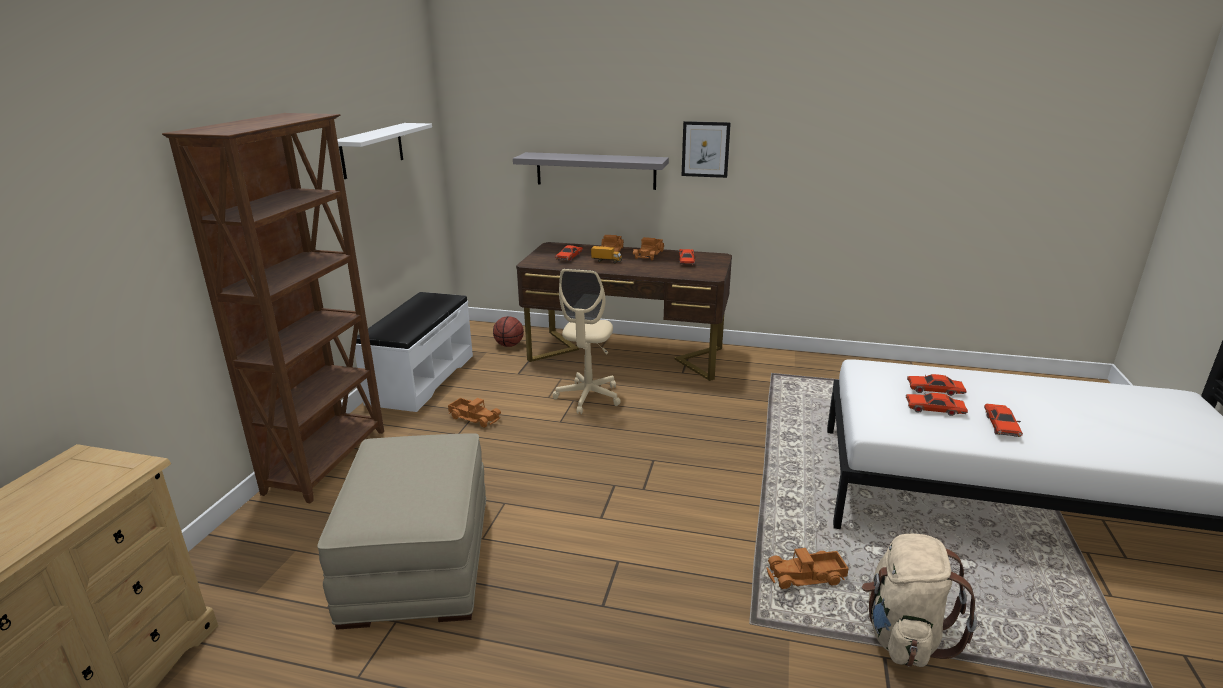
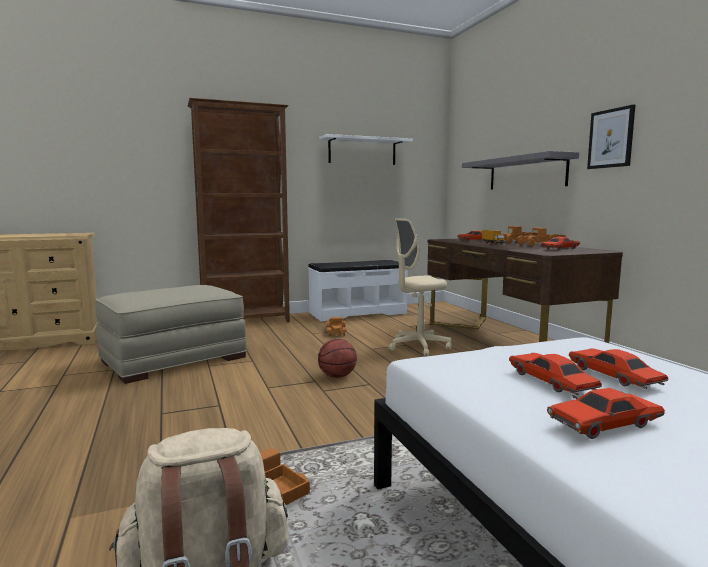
camera: 55 degrees right, 15 degrees down
(509, 345) = (439, 316): basketball -> basketball (337, 376)

